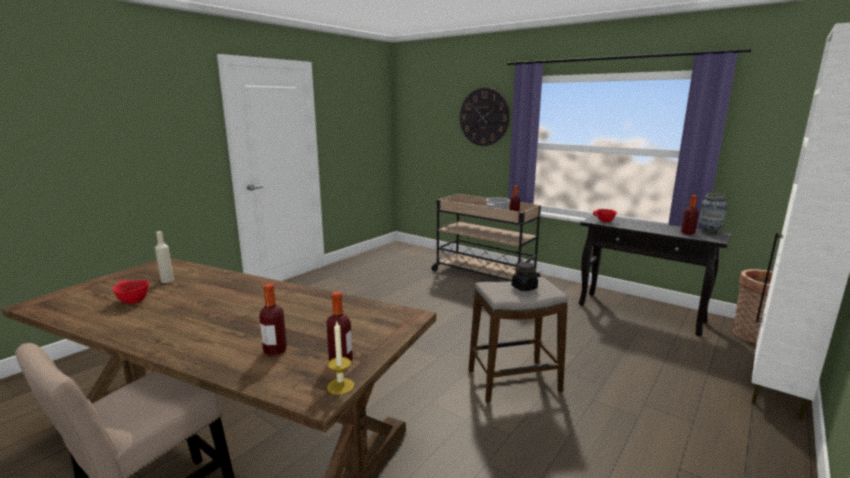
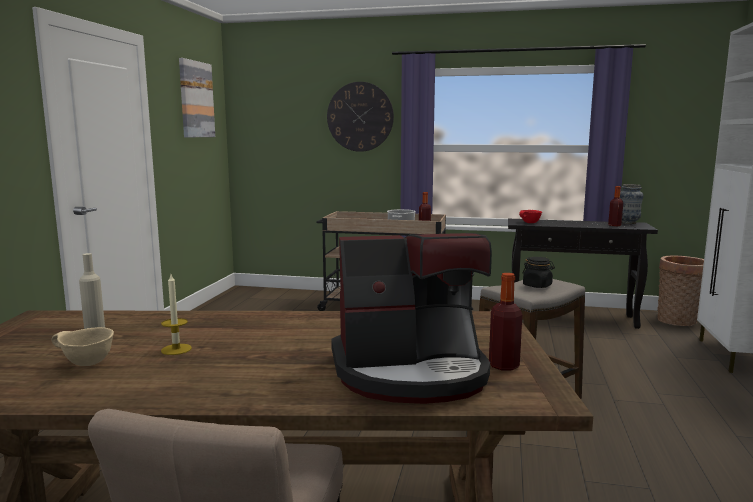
camera: 25 degrees left, 5 degrees down
(133, 301) = (87, 363): red bowl -> beige bowl
(275, 351) = (411, 372): bottle -> coffee machine
(340, 386) = (548, 385): candle -> candle (176, 349)
(362, 104) = (196, 99): none -> picture

